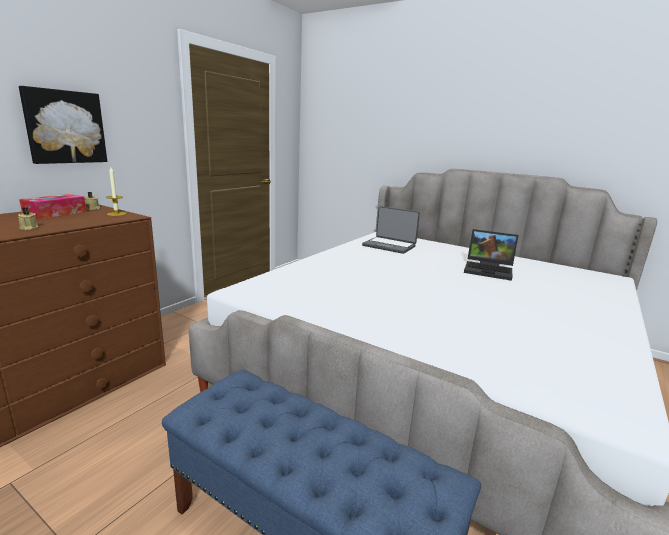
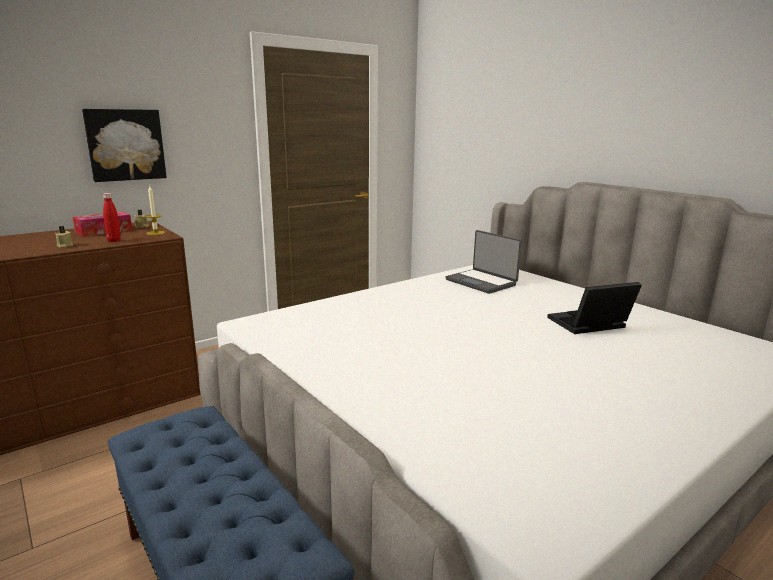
camera: 20 degrees right, 0 degrees up
(81, 222) = (114, 241): none -> red bottle
(489, 270) = (588, 325): laptop -> laptop turned 120 degrees clockwise

